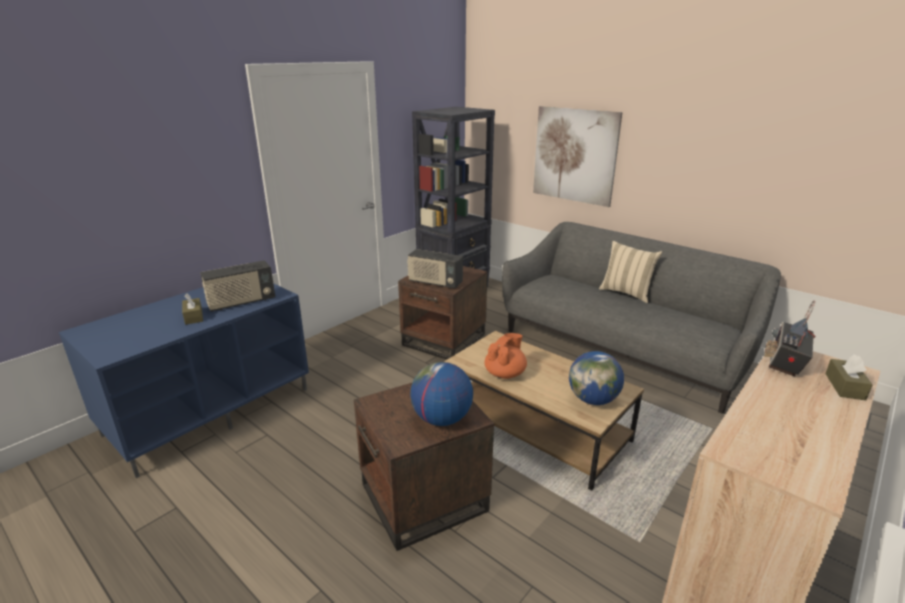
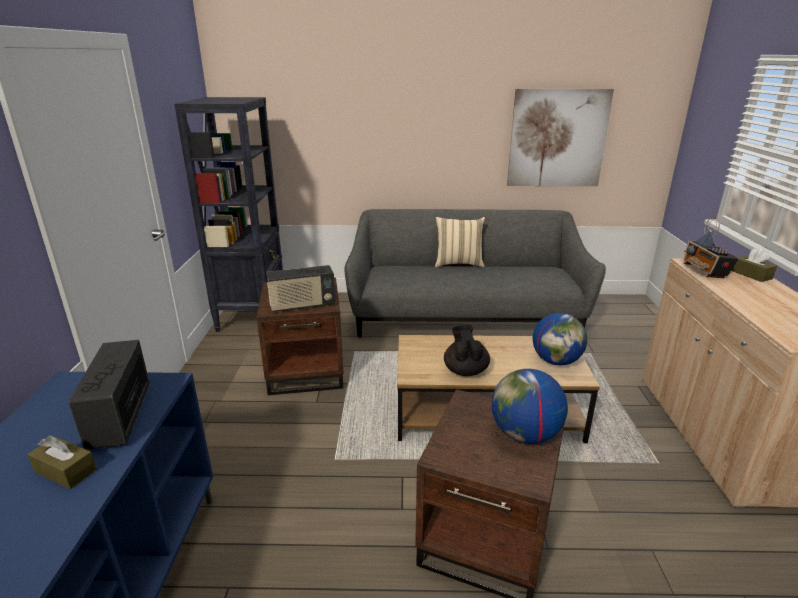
camera: 40 degrees left, 0 degrees up
(241, 302) = (119, 416): radio -> radio turned 150 degrees clockwise
(505, 373) = (465, 370): orange teapot -> black teapot
(574, 155) = (363, 140): picture -> picture (557, 139)

